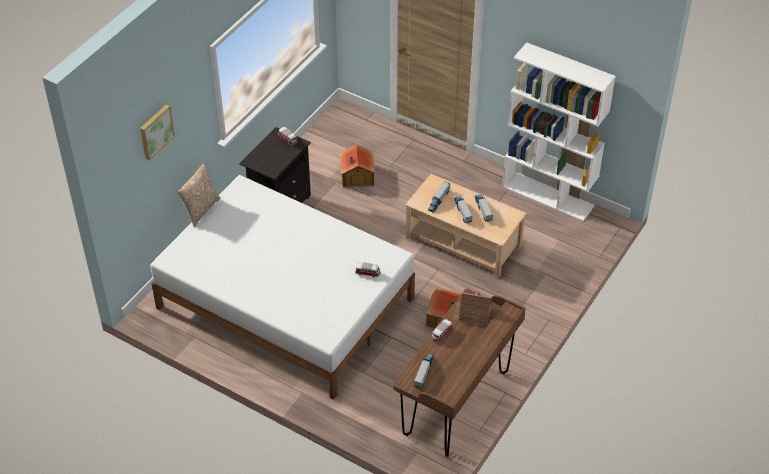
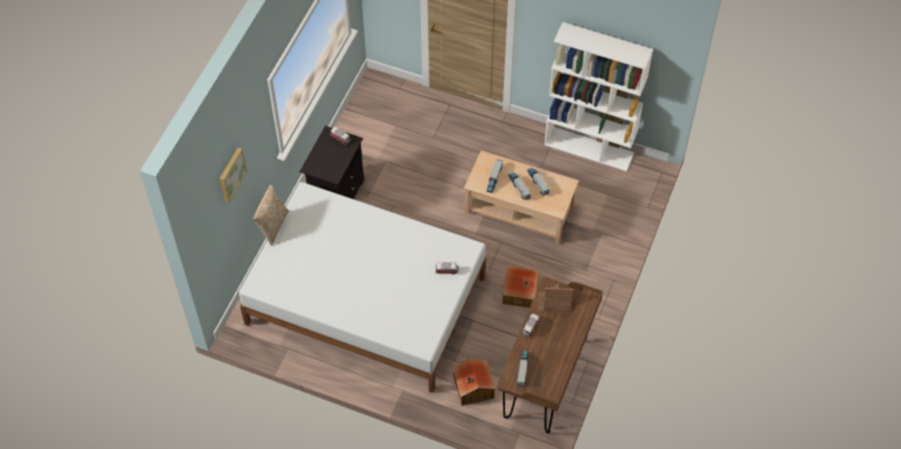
camera: 10 degrees left, 10 degrees up
(356, 176) = (403, 153): toy house -> toy house (473, 388)

